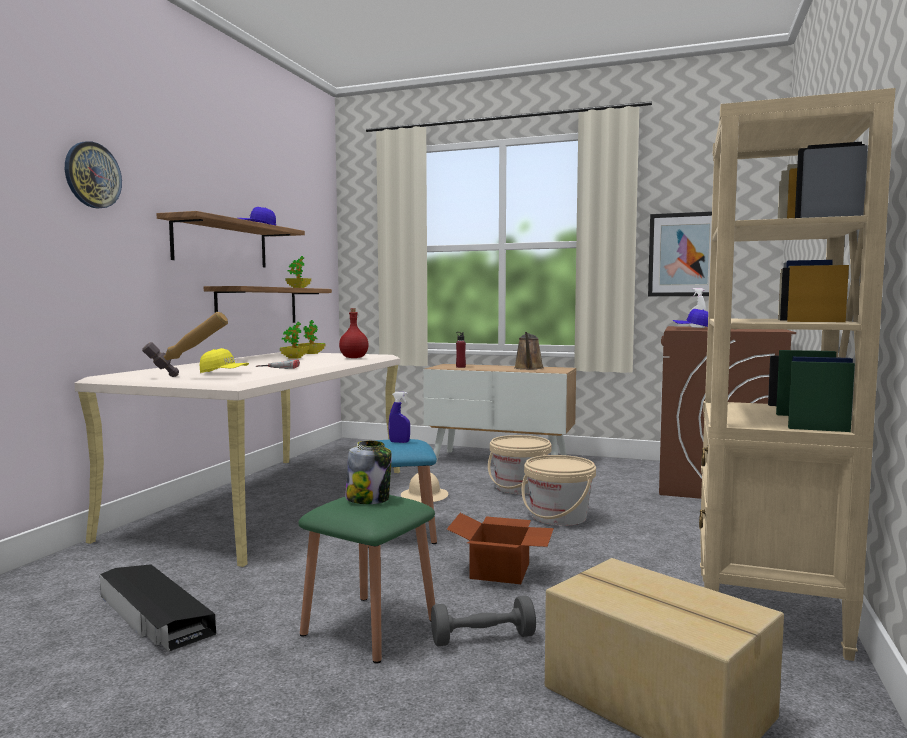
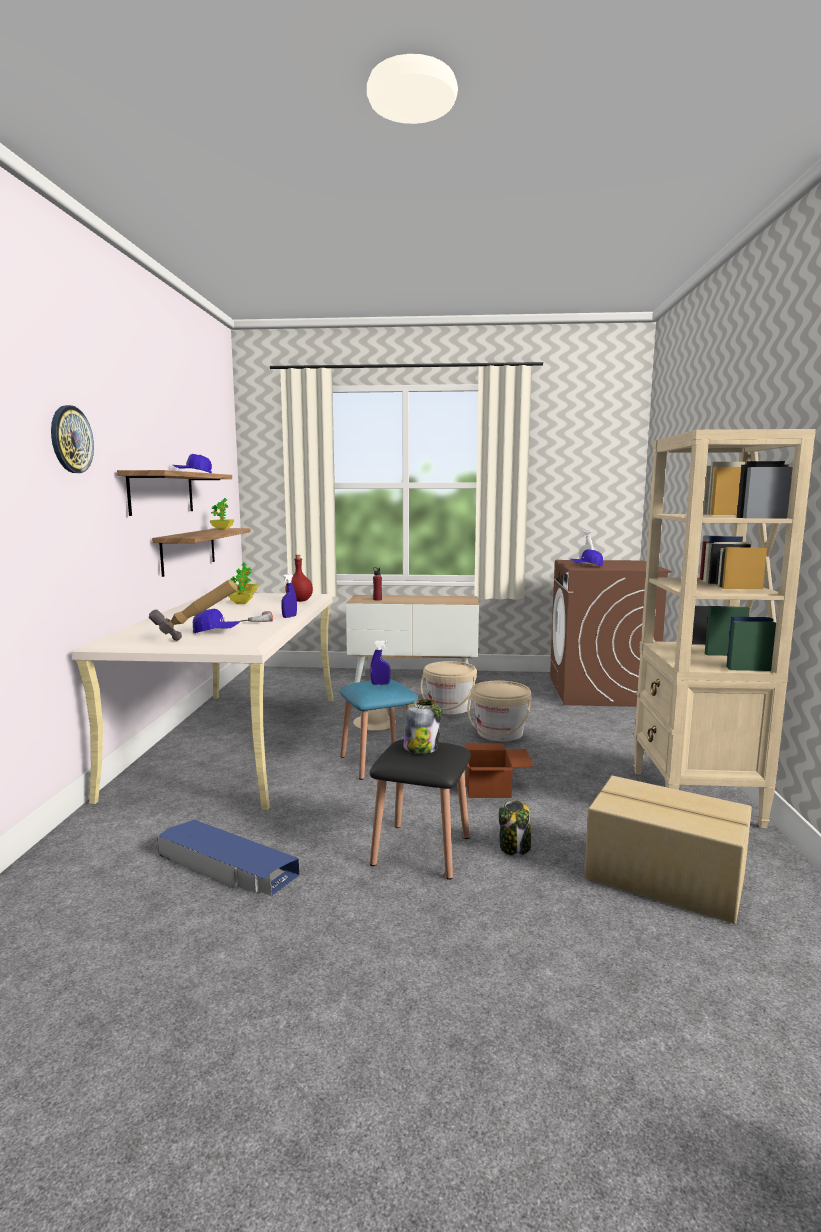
camera: 15 degrees left, 5 degrees up
(154, 615) = (227, 866): black storage box -> blue storage box
(224, 373) = (216, 631): yellow cap -> blue cap
(318, 366) = (289, 617): none -> blue spray bottle
(369, 627) = (421, 850): green stool -> black stool
(482, 638) = (515, 847): grey dumbbell -> jar
(528, 368) = (439, 599): brown watering can -> none
(684, 254) = (566, 497): picture -> none

